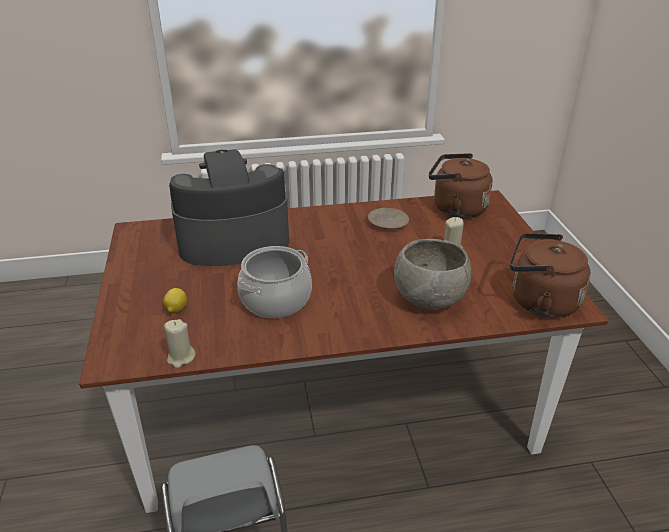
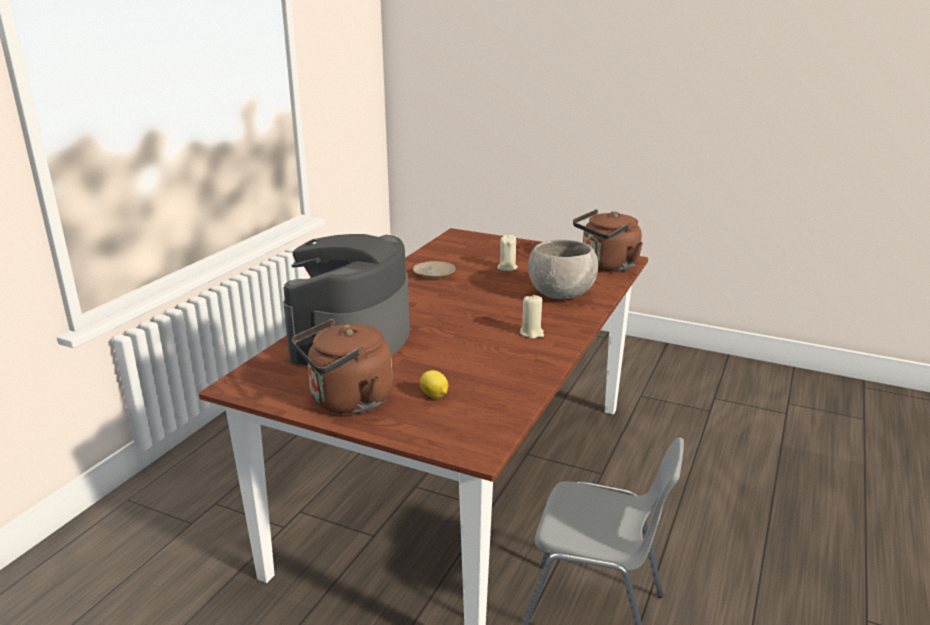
camera: 55 degrees left, 10 degrees down
(181, 357) = (515, 411): beige candle -> beige candle (532, 333)
(275, 299) = (482, 348): cooking pot -> none
(455, 208) = (452, 247): brown kettle -> brown kettle (347, 401)

